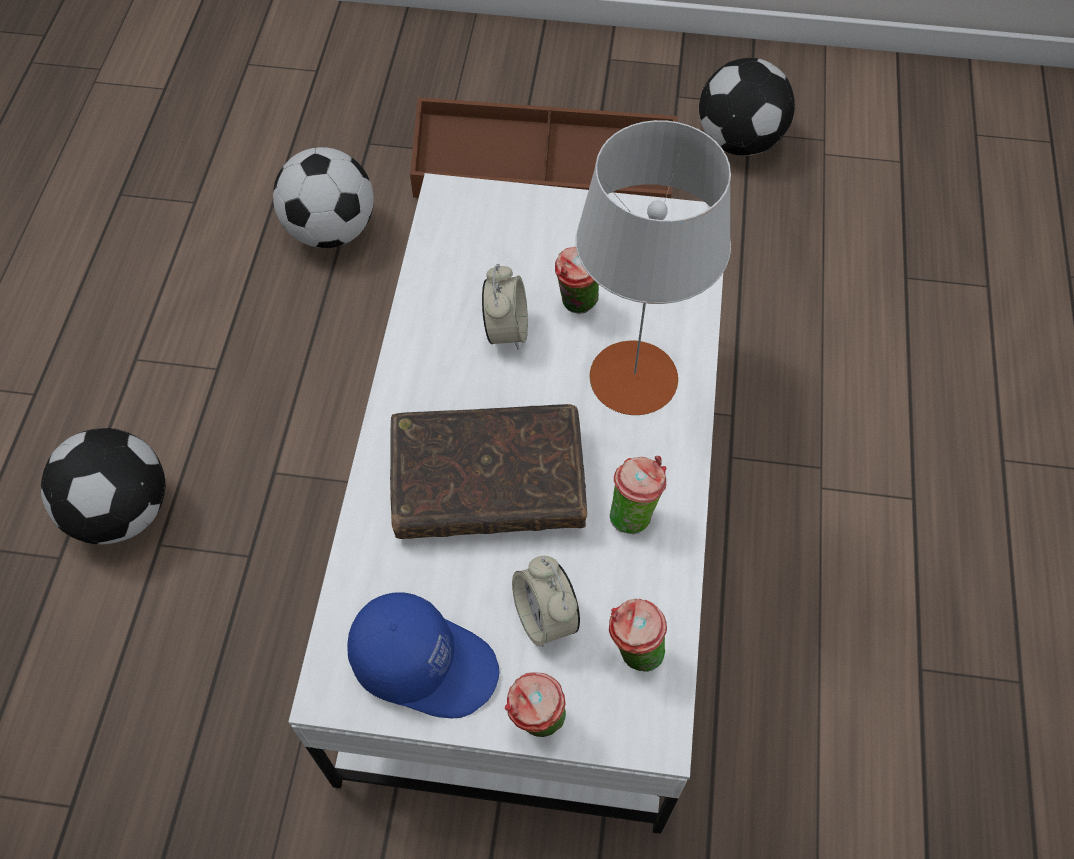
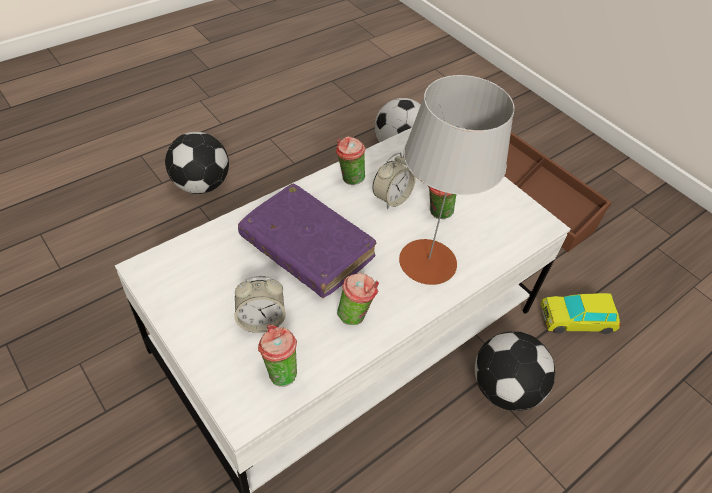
camera: 40 degrees right, 10 degrees down
(425, 661) = (191, 292): blue cap -> none
(488, 482) = (307, 248): brown book -> purple book
(536, 724) = (200, 359): cup -> cup (348, 179)
(545, 617) = (261, 320): alarm clock -> alarm clock turned 120 degrees counterclockwise
(740, 141) = (647, 247): football -> football (505, 389)
(753, 298) = (576, 320): none -> toy car

